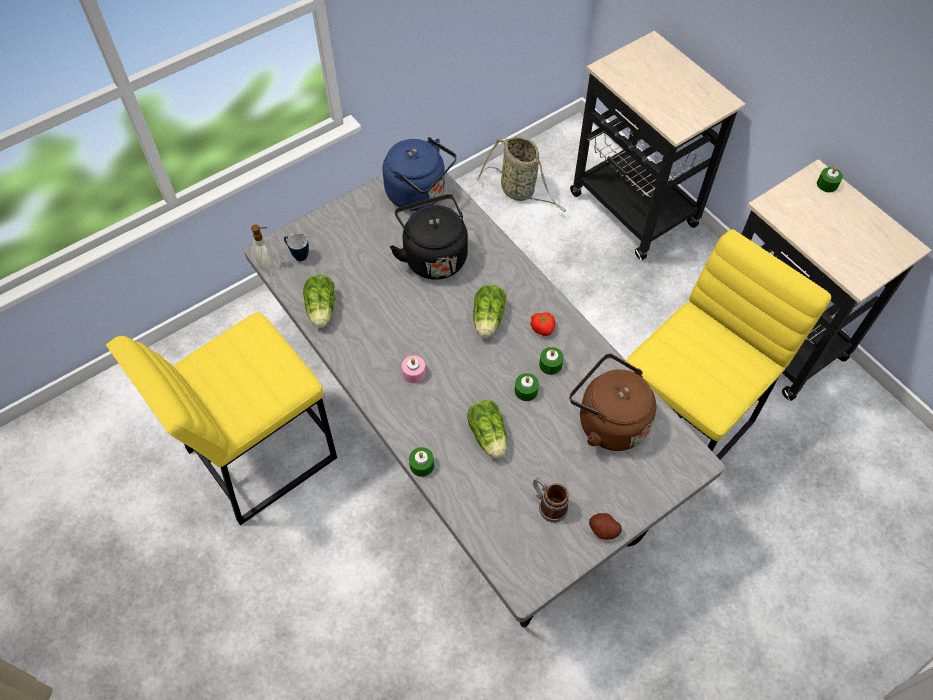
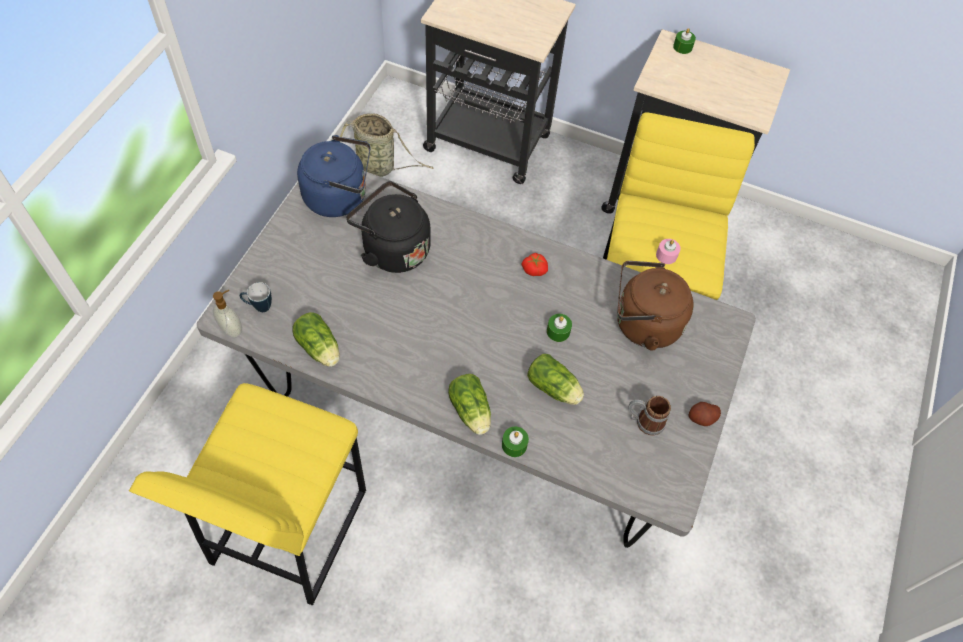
camera: 35 degrees left, 0 degrees up
(414, 373) = (449, 365): pink candle -> pink candle (666, 255)
(487, 320) = (482, 285): lettuce -> lettuce (471, 412)
(550, 364) = (563, 298): green candle -> none

